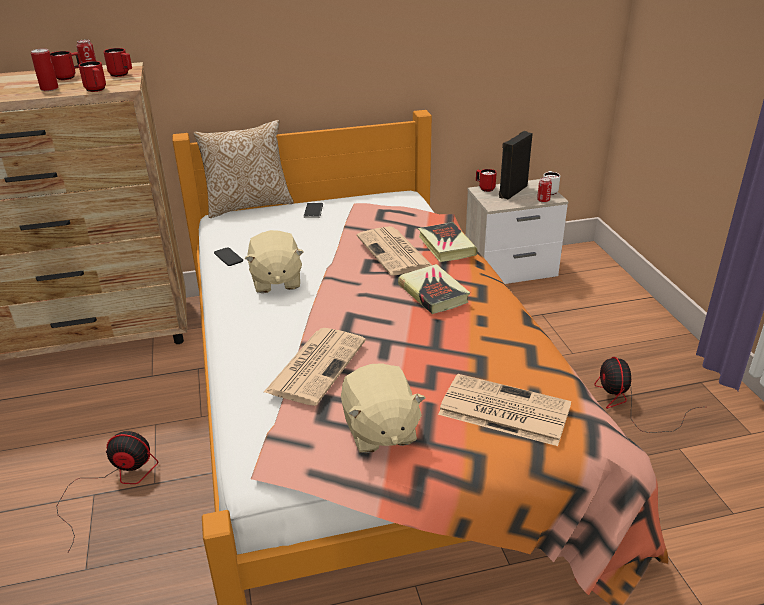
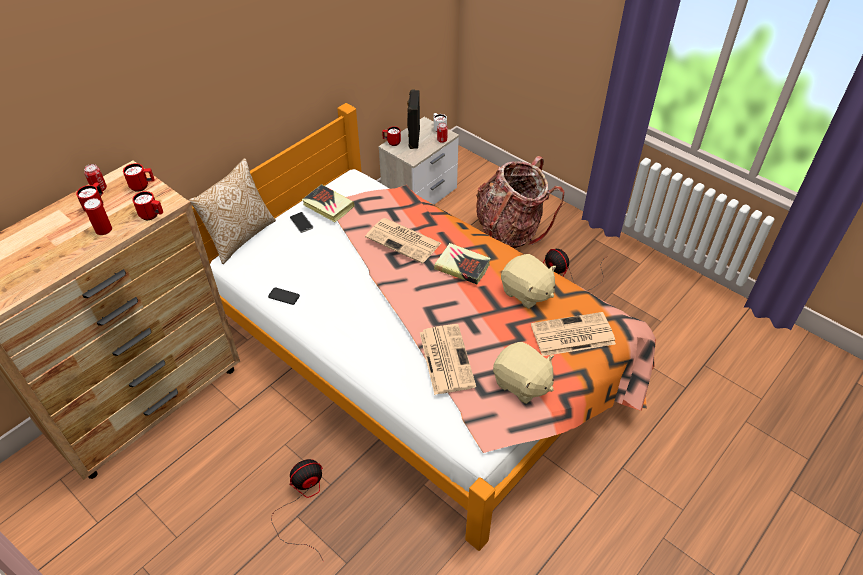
camera: 35 degrees left, 15 degrees up
(276, 281) = (343, 302): beige plush toy -> beige plush toy (526, 292)
(446, 246) = (431, 219): book -> book (328, 206)
(589, 335) = (510, 231): none -> backpack

